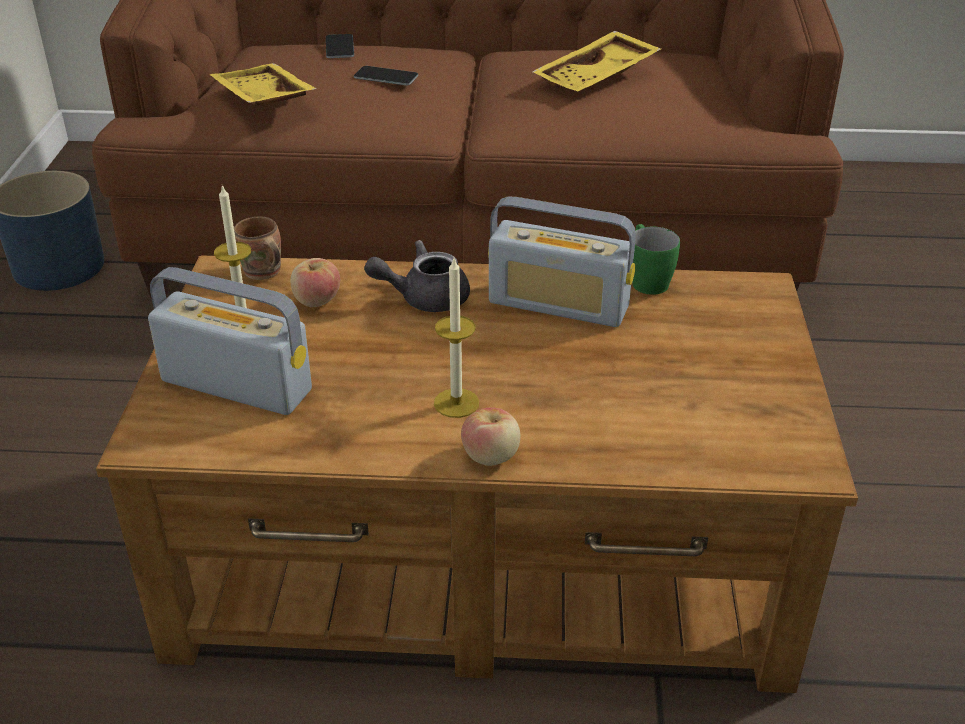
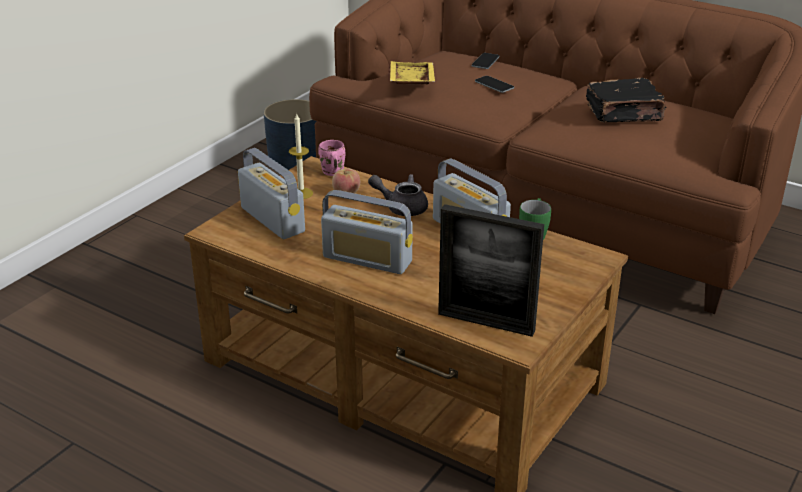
camera: 30 degrees right, 5 degrees down
(262, 273) = (332, 172): brown mug -> pink mug
(456, 403) = (367, 259): candle -> radio
(491, 456) = (360, 287): apple -> none
(597, 78) = (624, 114): yellow tray -> black book
(728, 445) = (486, 322): none -> picture frame

